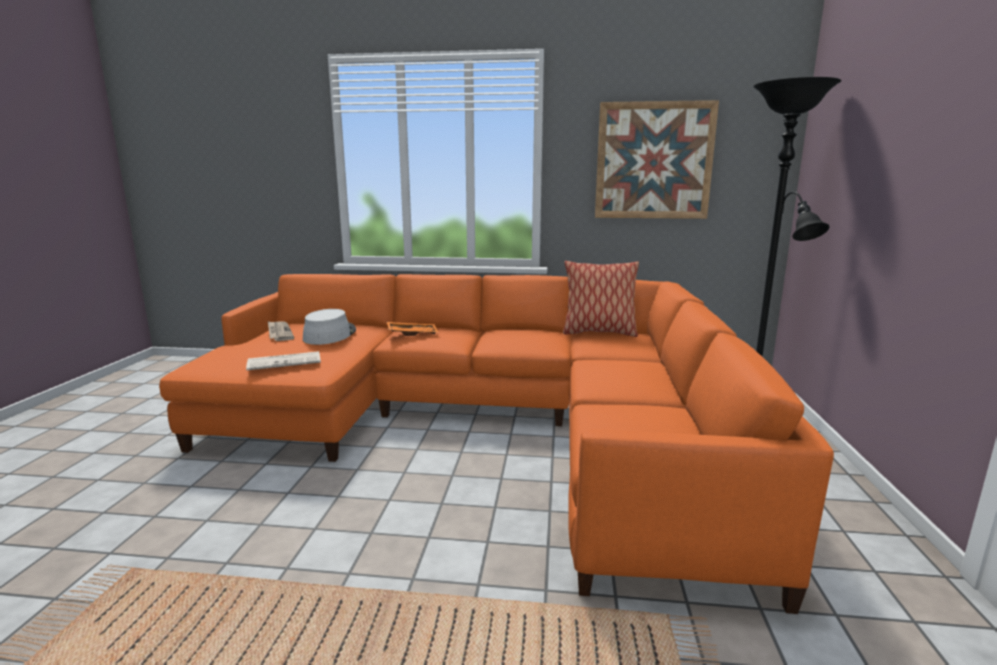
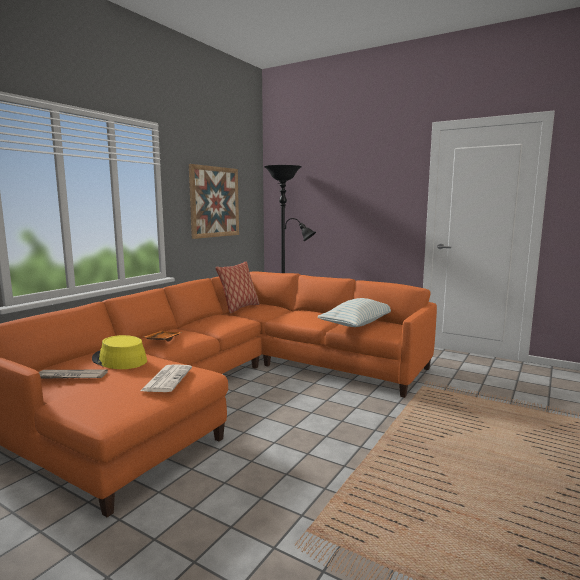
camera: 65 degrees left, 5 degrees down
(329, 335) = (119, 360): grey hat -> yellow hat
(632, 416) = (358, 324): none -> pillow

